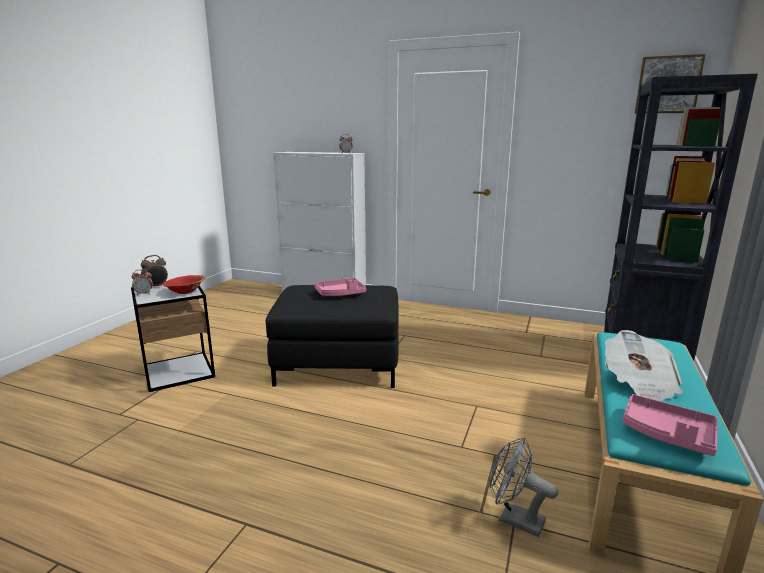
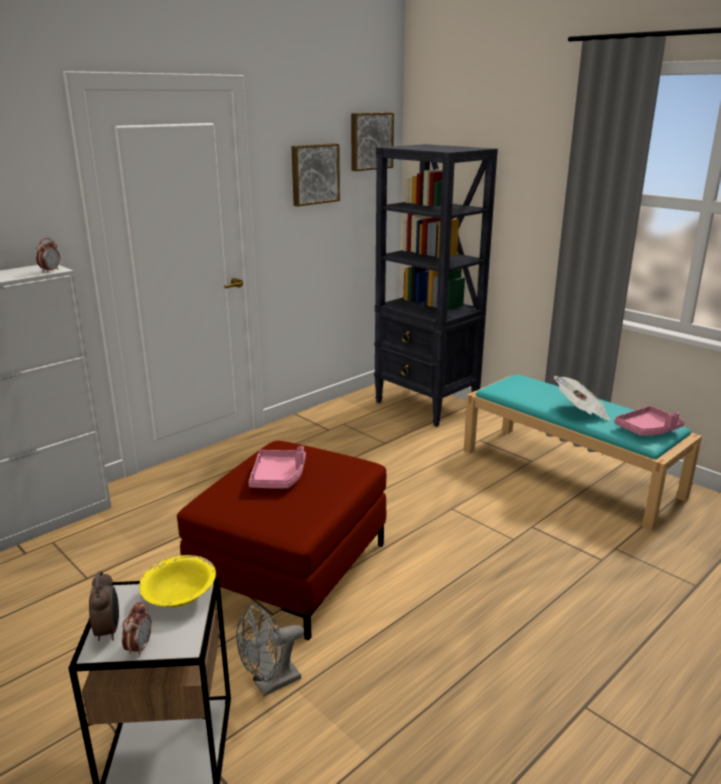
camera: 65 degrees left, 5 degrees up
(185, 291) = (179, 597): red bowl -> yellow bowl
(339, 363) = (291, 568): black ottoman -> red ottoman
(514, 519) = (613, 547): grey fan -> grey fan (270, 684)
(584, 114) = (314, 174): none -> picture

